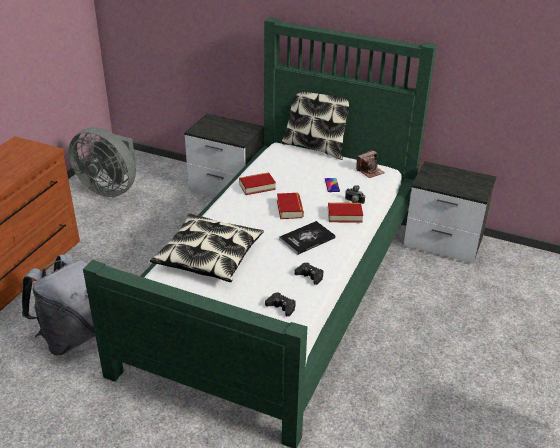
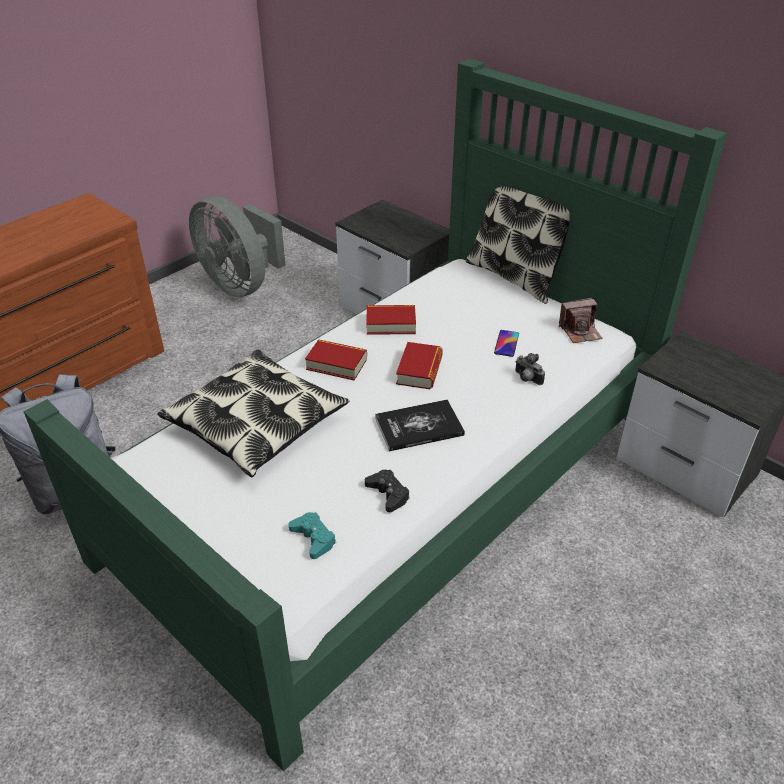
camera: 20 degrees right, 5 degrees up
(281, 307) = (313, 538): black game controller -> turquoise game controller
(344, 215) = (500, 399): book -> book (336, 364)

